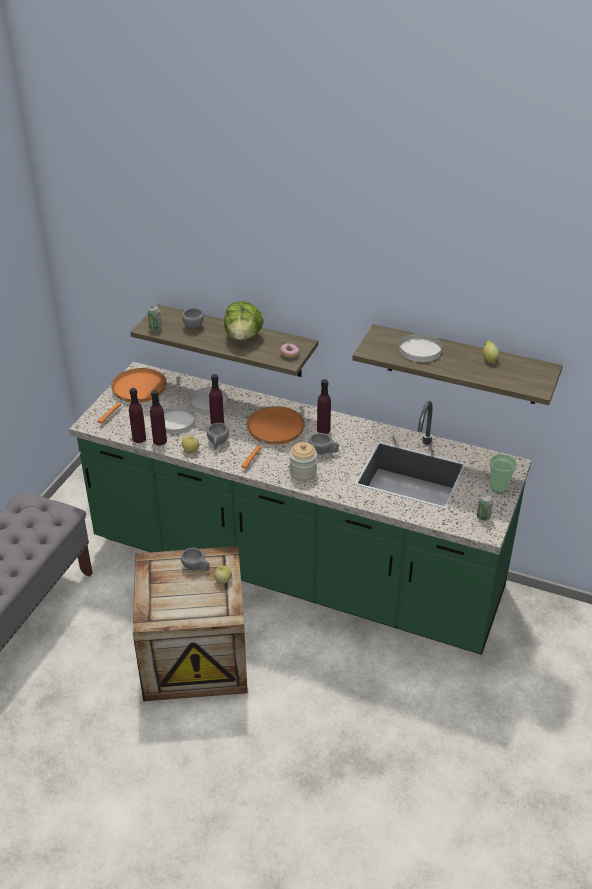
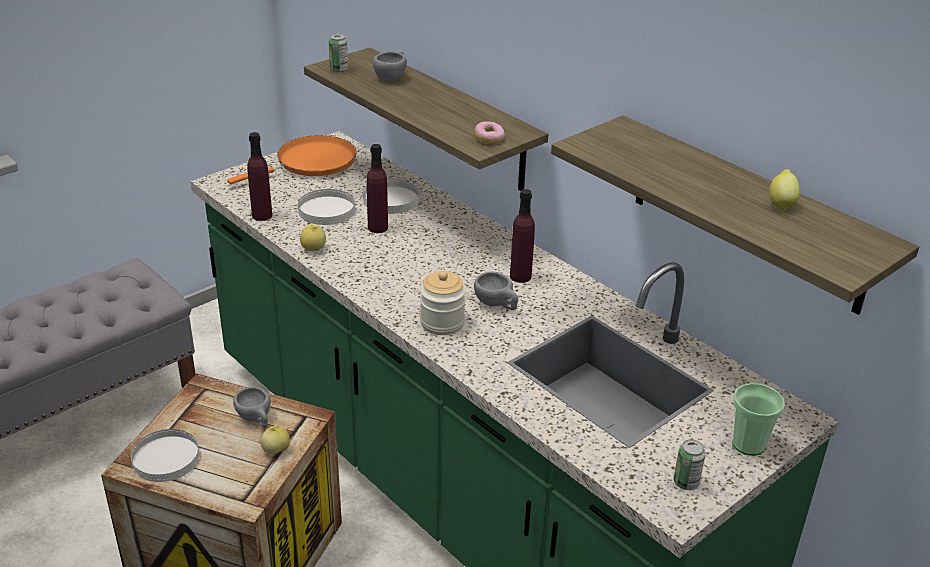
camera: 25 degrees right, 5 degrees down
(160, 441) = (285, 225): purple bottle -> none
(217, 443) = (357, 250): grey cup -> none
(243, 337) = (444, 105): lettuce -> none
(273, 432) = (446, 258): orange frying pan -> none
(420, 350) = (668, 163): white plate -> white plate (165, 458)

